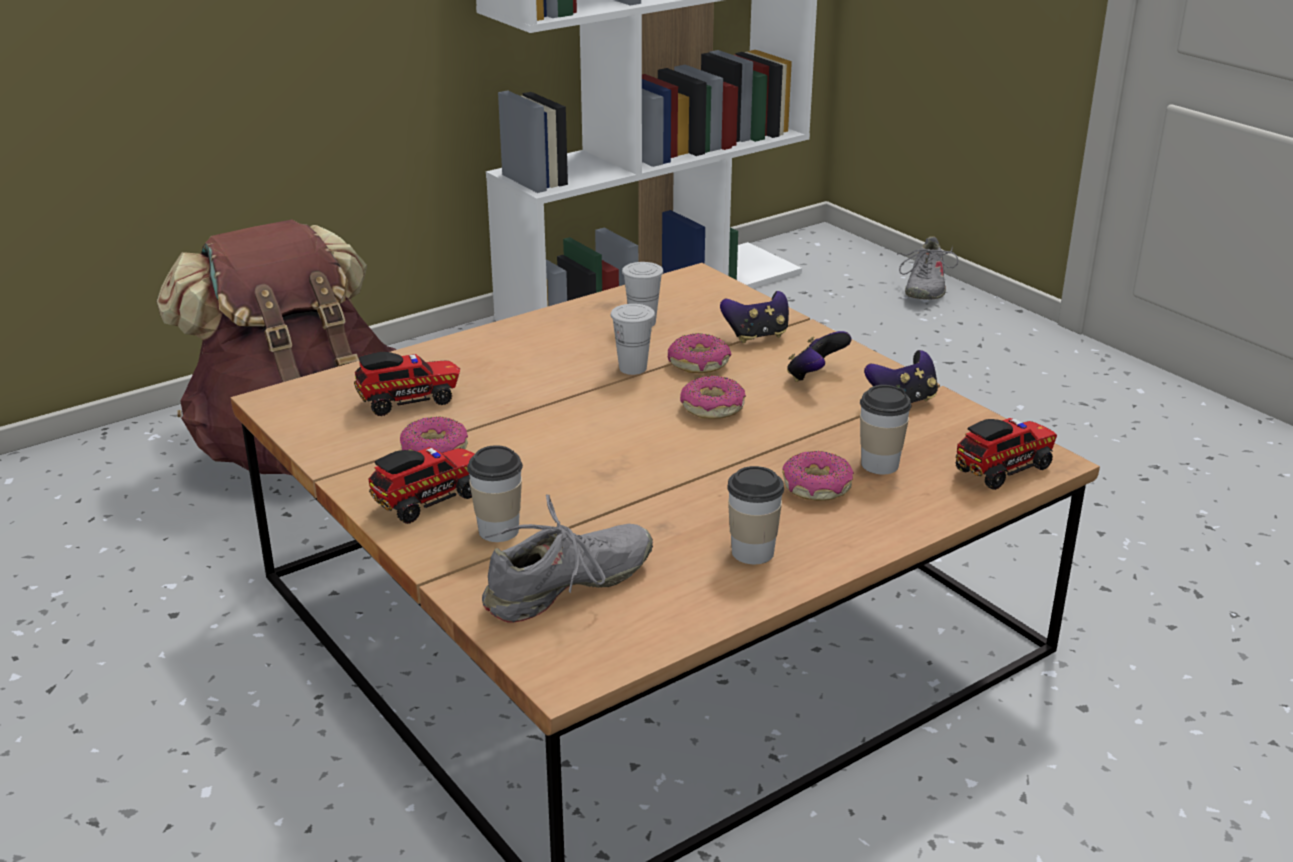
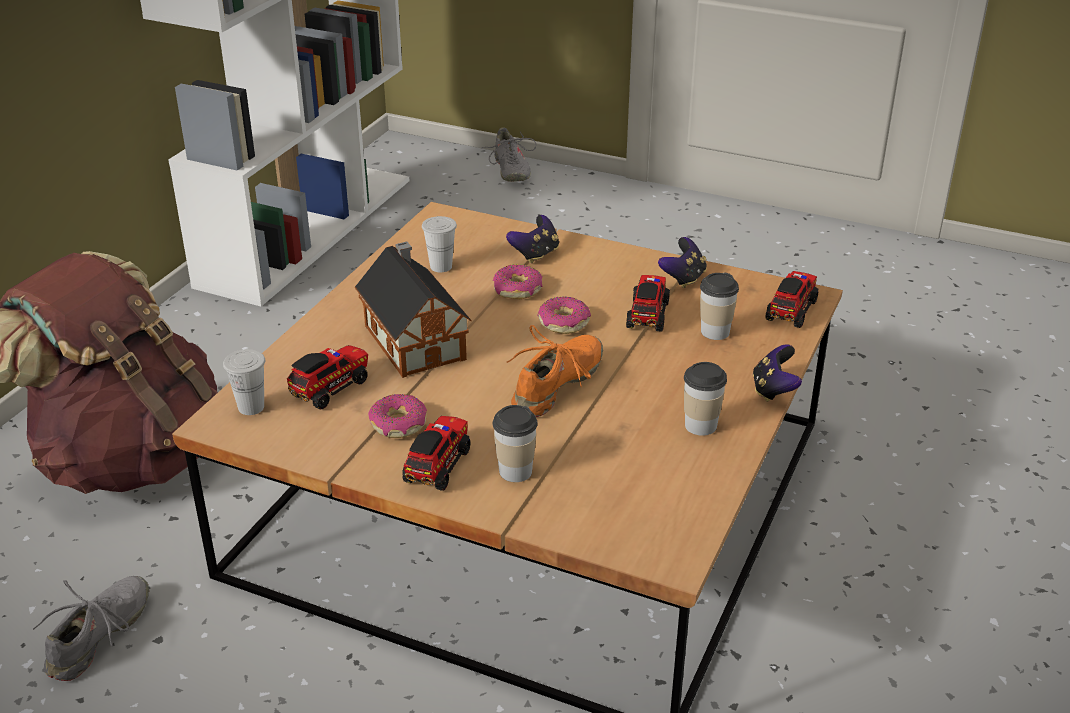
camera: 30 degrees left, 5 degrees up
(538, 380) = (414, 339): none -> toy house
(569, 587) = (609, 496): grey shoe -> grey shoe (100, 637)
(633, 368) = (473, 308): white cup -> white cup (251, 407)
(637, 465) = (558, 386): none -> orange shoe
(815, 376) = (607, 276): game controller -> game controller (773, 390)
(816, 487) = (692, 363): donut -> none
(819, 425) = (648, 314): none -> toy truck

